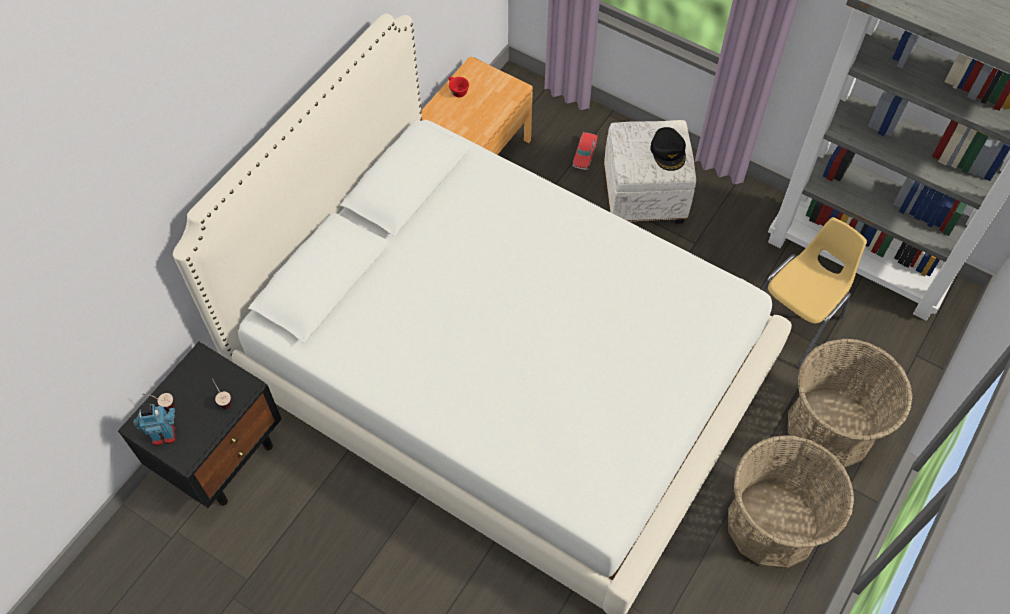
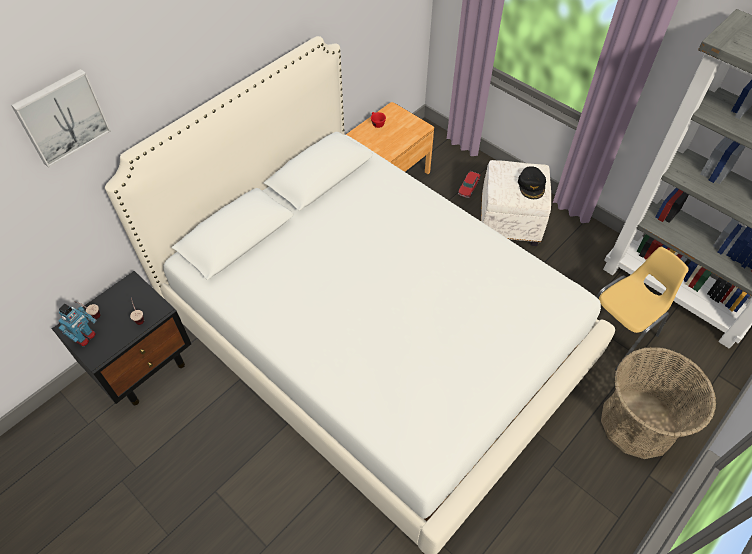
camera: 10 degrees right, 5 degrees down
(127, 189) = (61, 117): none -> picture
(164, 435) = (85, 337): toy robot -> toy robot turned 120 degrees clockwise
(772, 524) = (578, 497): basket -> none

